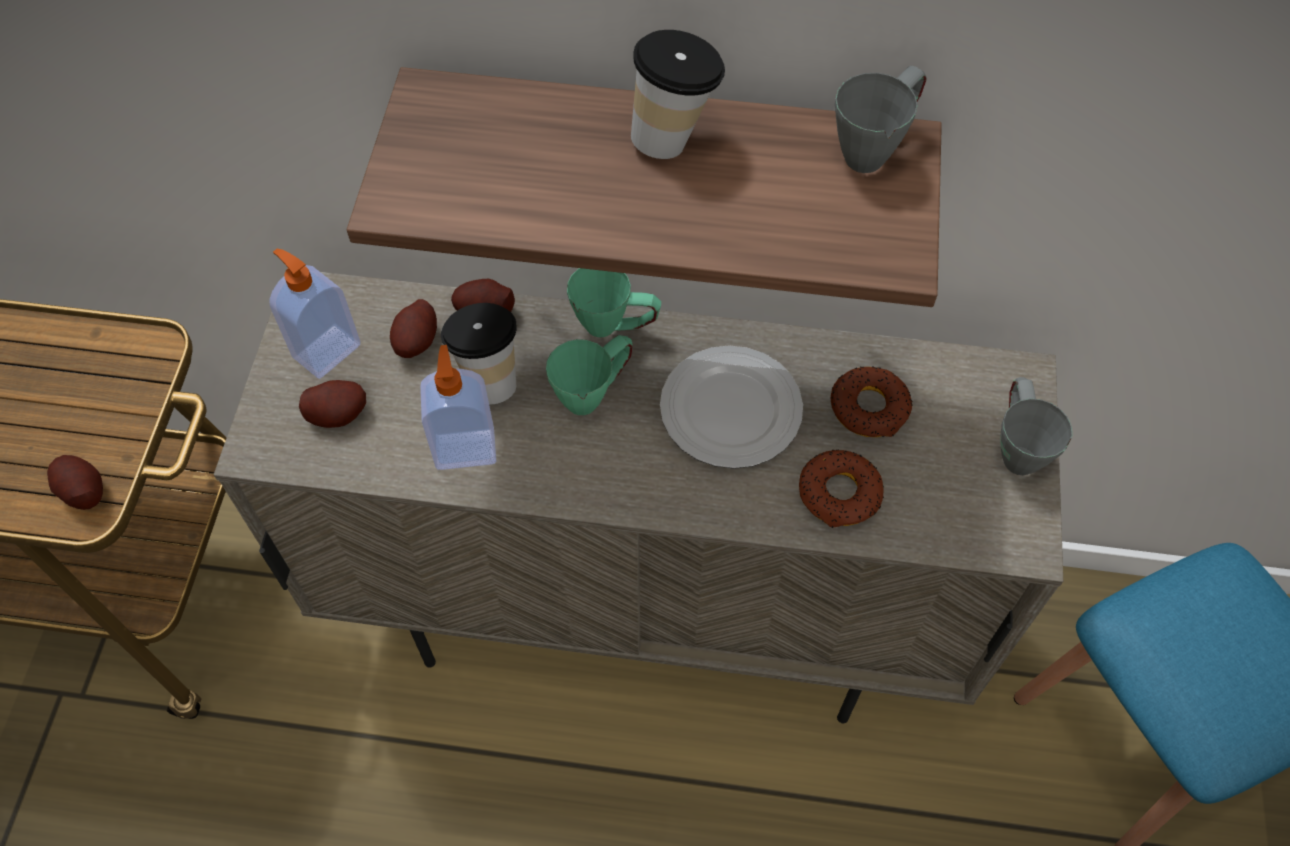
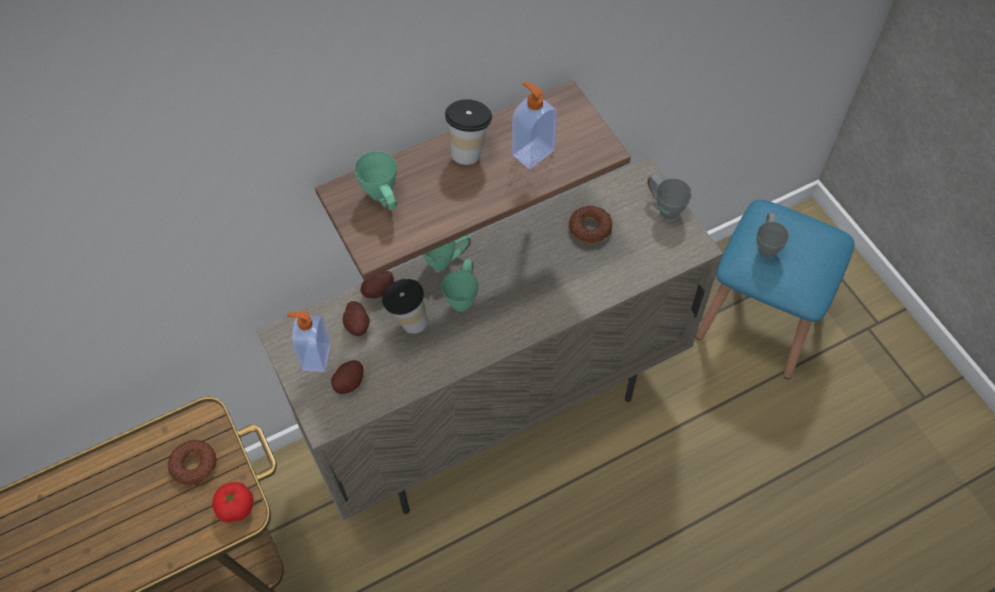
camera: 35 degrees left, 0 degrees up
(82, 491) = (236, 507): potato -> tomato
(465, 447) = (424, 358): soap dispenser -> soap dispenser (532, 152)
(478, 139) = (383, 200): none -> green mug
(730, 409) = (531, 266): plate -> none
(839, 493) = (607, 273): donut -> donut (194, 465)
(875, 148) = (556, 107): grey mug -> grey mug (766, 245)

